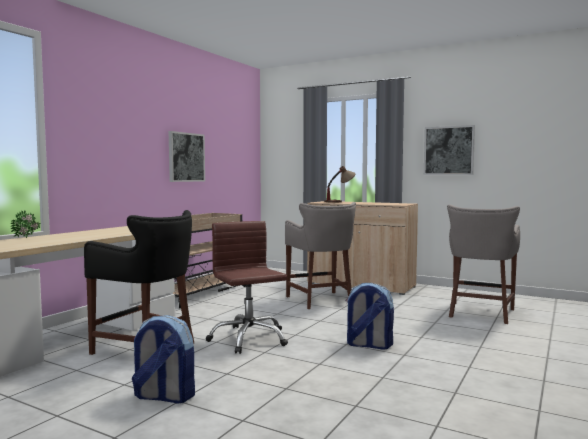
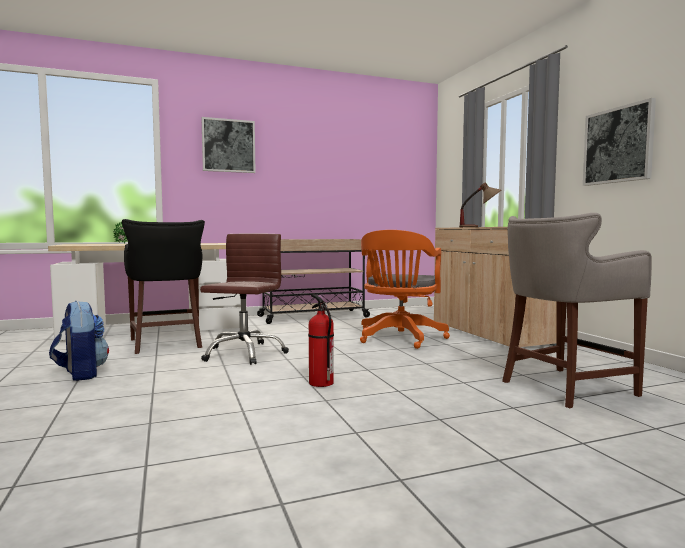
camera: 40 degrees right, 0 degrees up
(186, 157) = (320, 182): picture -> picture (228, 146)
(321, 301) = (399, 339): grey stool -> orange office chair
(368, 345) = (320, 382): backpack -> fire extinguisher

